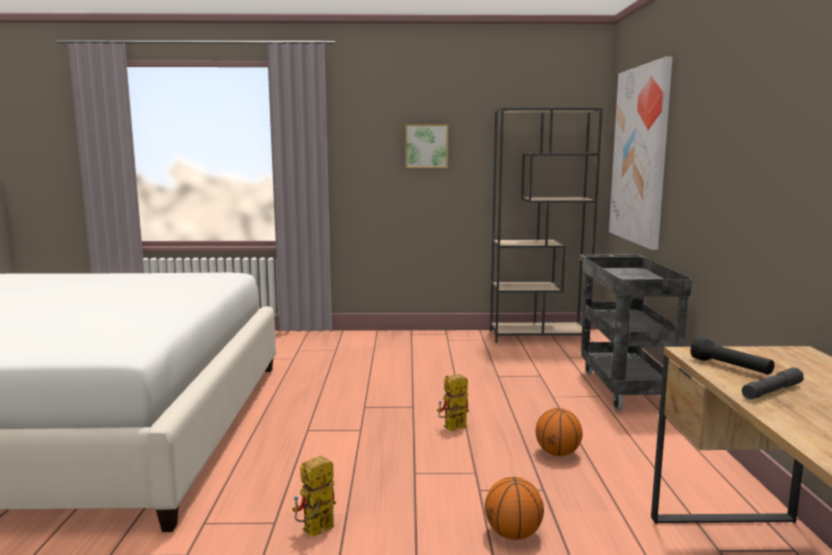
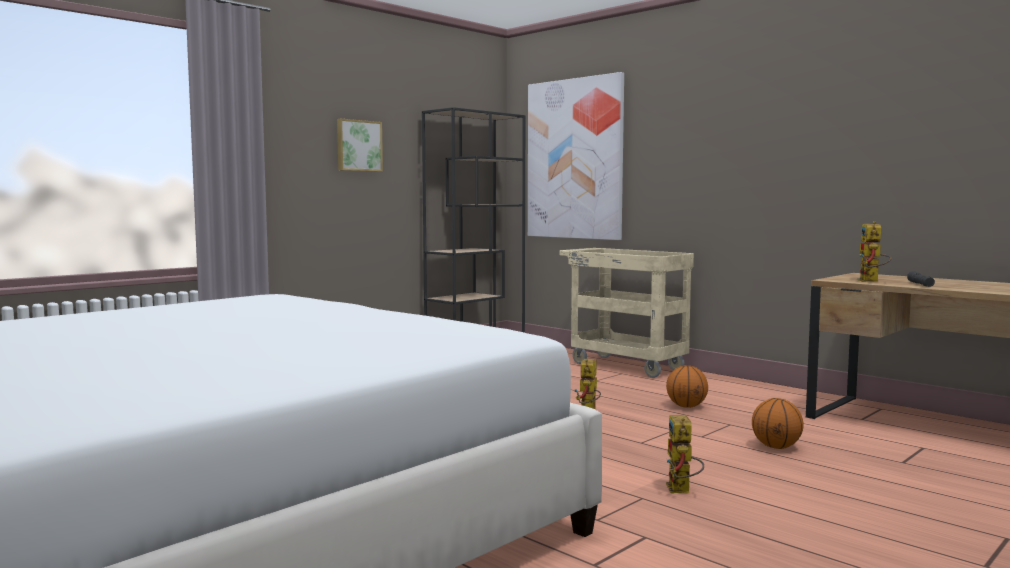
camera: 45 degrees left, 5 degrees down
(622, 388) = (623, 366): black cart -> beige cart
(730, 368) = (871, 281): black flashlight -> toy robot

